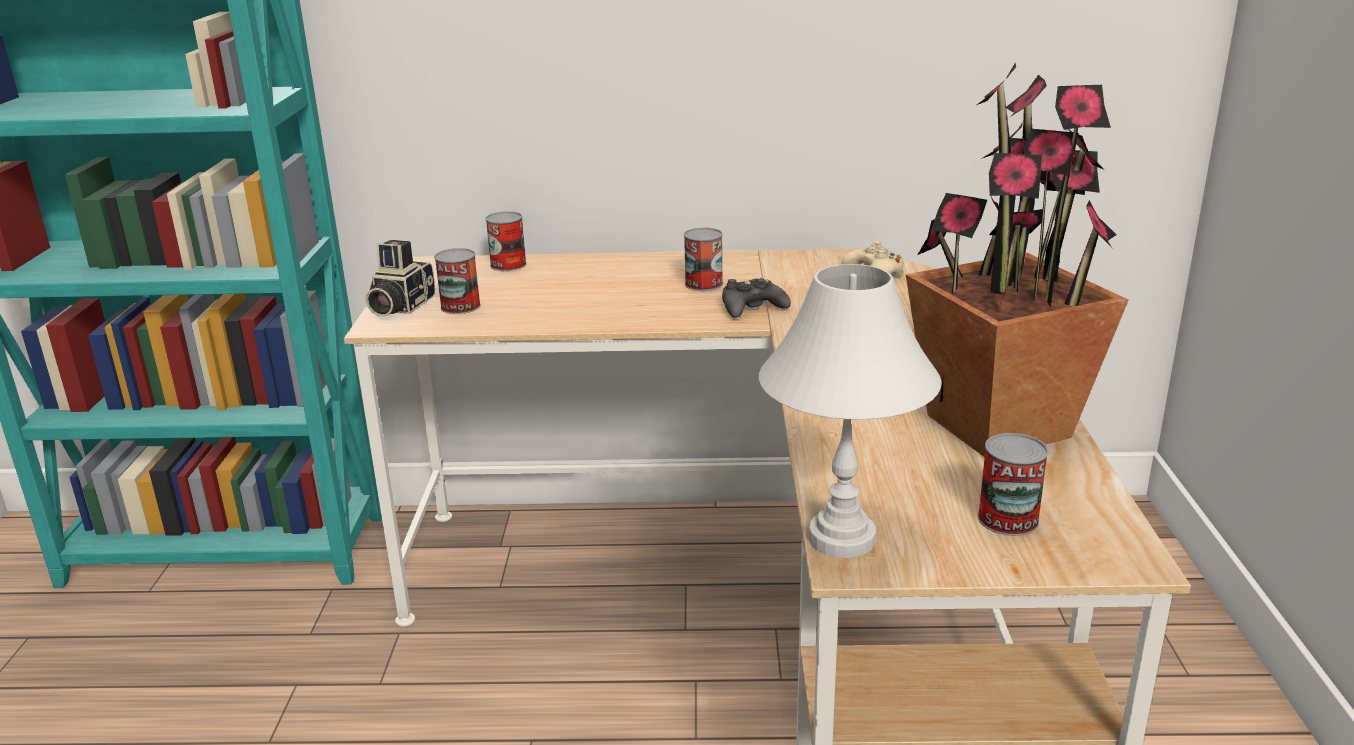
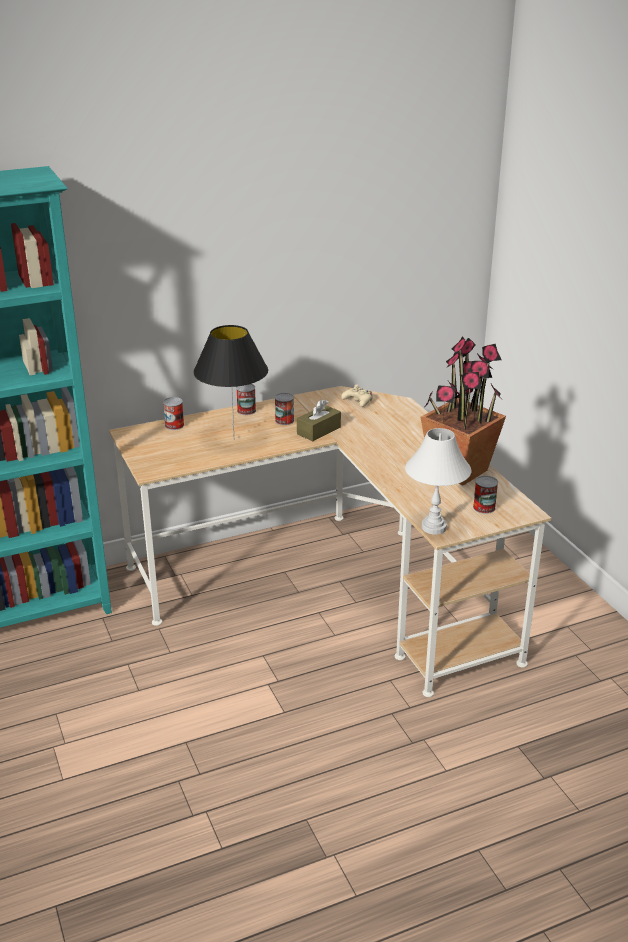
camera: 25 degrees left, 5 degrees up
(399, 306) = (146, 460): camera -> none
(460, 306) = (178, 455): can -> can (246, 410)
(581, 298) = (233, 439): none -> black table lamp
(752, 308) = (318, 430): black game controller -> brown tissue box

